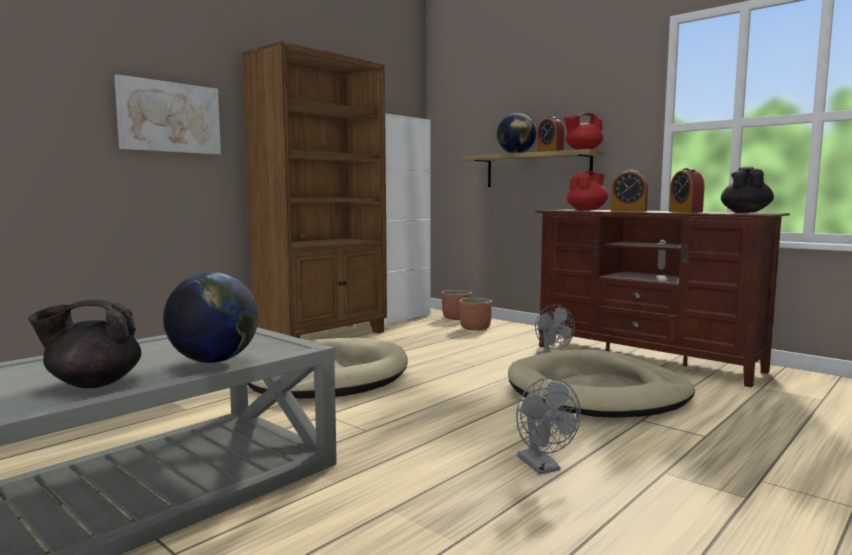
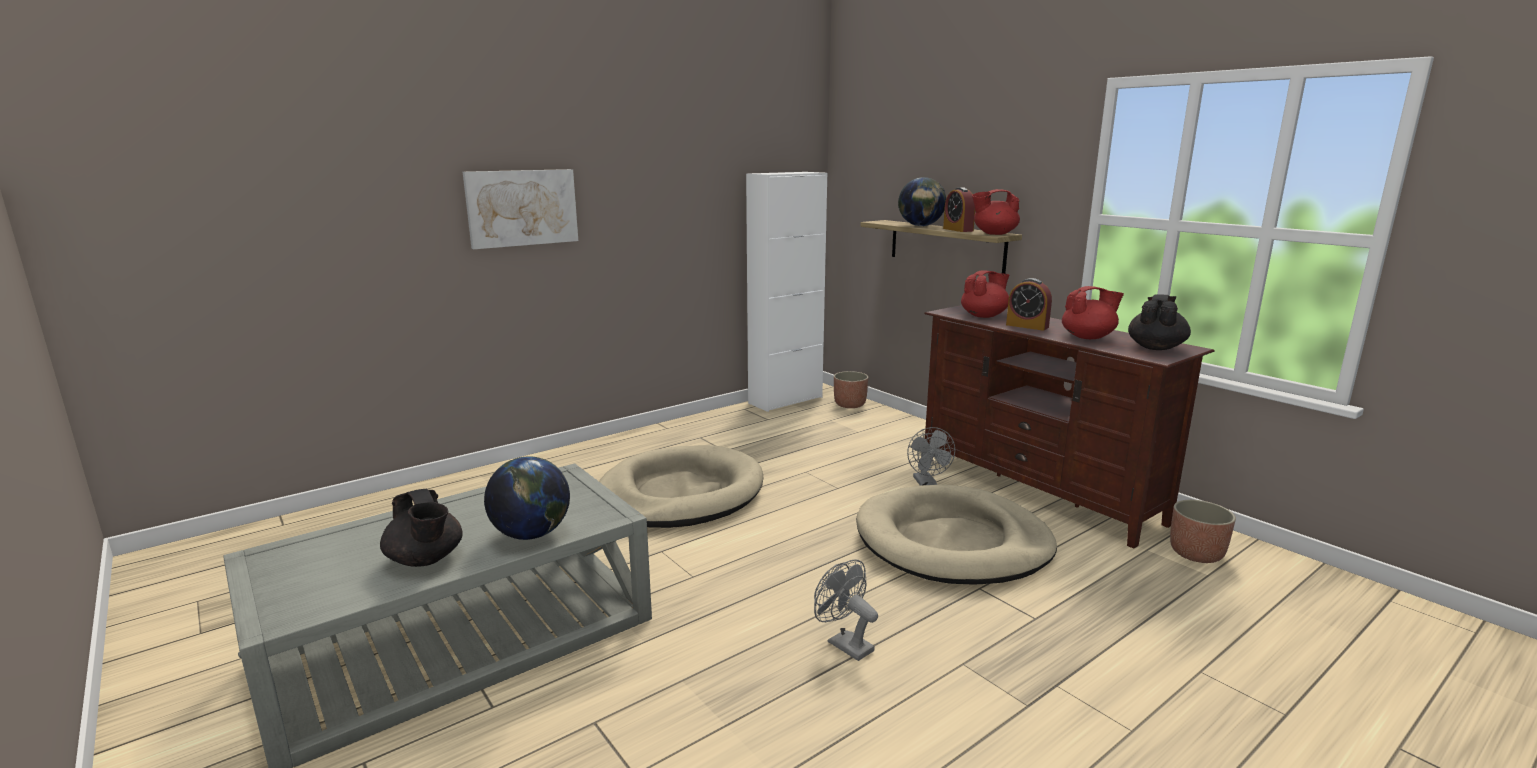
camera: 10 degrees right, 10 degrees up
(93, 383) = (426, 560): black teapot -> black teapot turned 120 degrees counterclockwise
(324, 337) = (693, 429): brown bookcase -> none
(475, 328) = (864, 424): planter -> planter (1196, 554)
(543, 467) = (844, 644): grey fan -> grey fan turned 150 degrees clockwise
(685, 211) = (1088, 337): alarm clock -> red teapot

